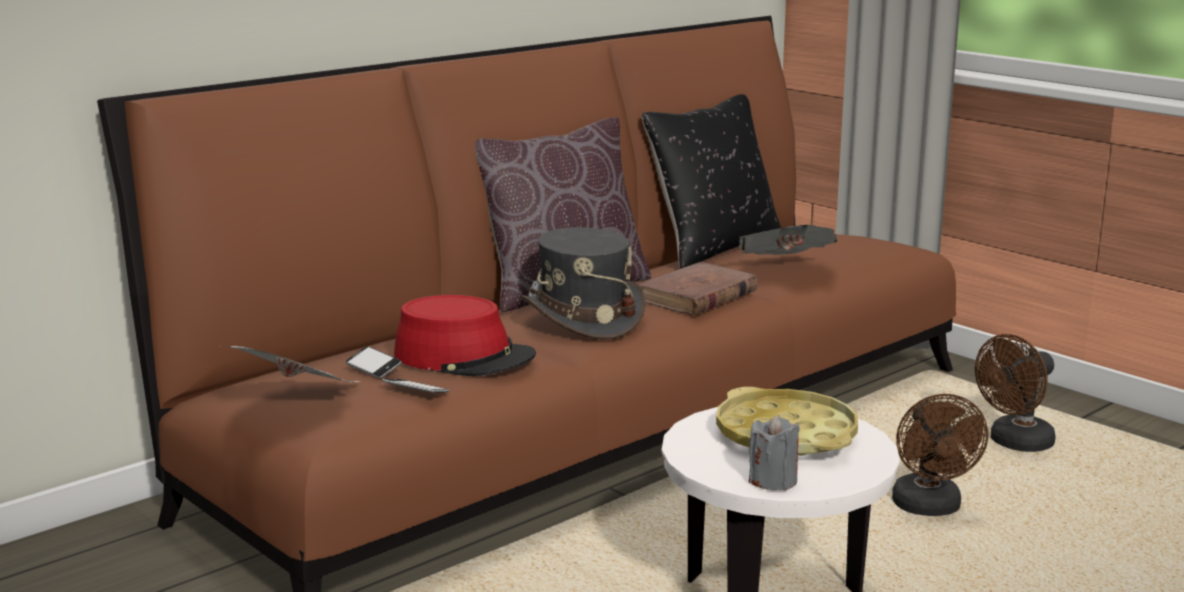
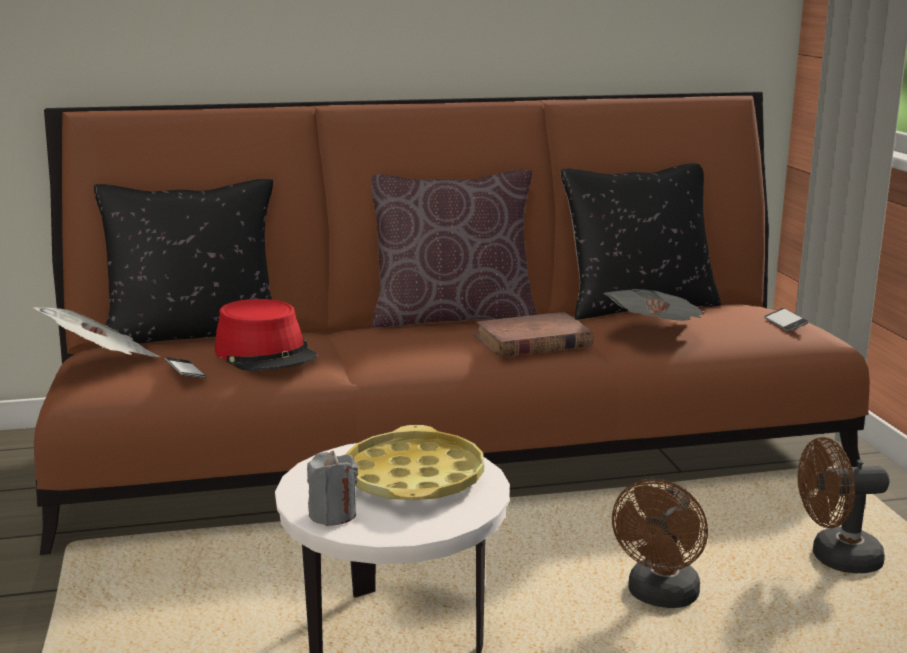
camera: 30 degrees right, 0 degrees up
(319, 356) = (194, 335): none -> black pillow
(373, 367) = (191, 349): phone -> phone (785, 324)
(583, 318) = (407, 341): grey hat -> none

